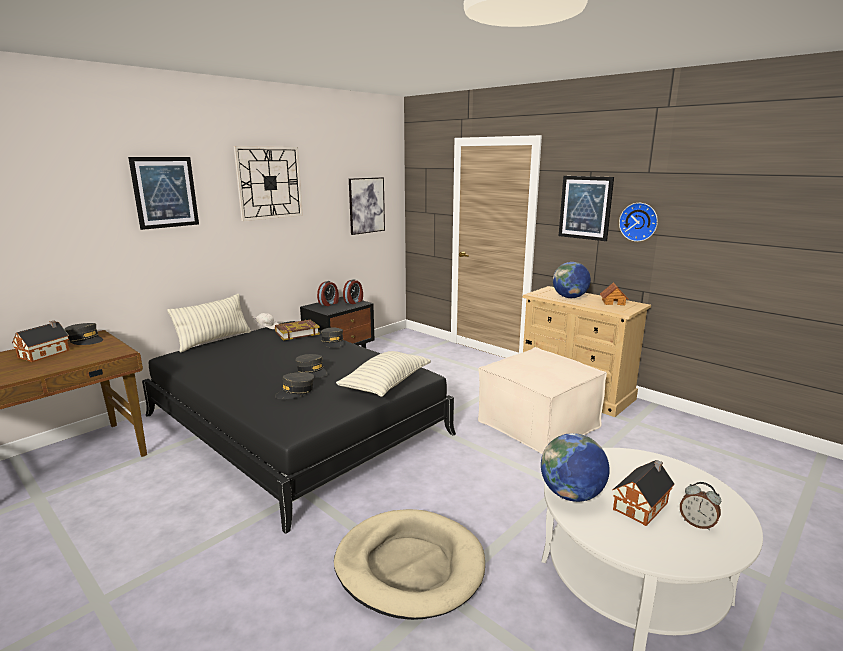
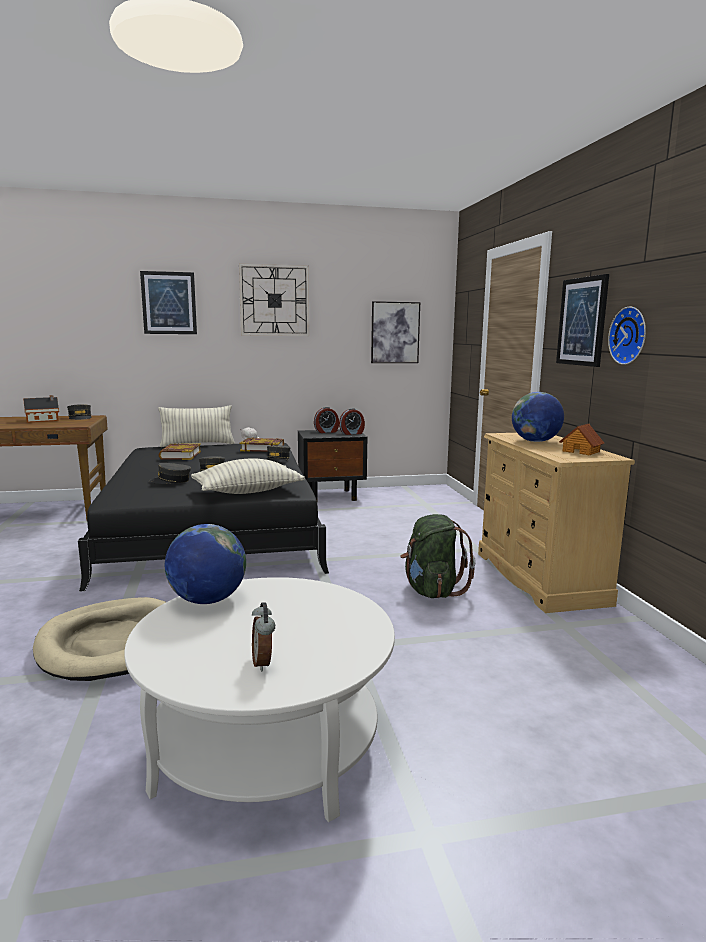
camera: 35 degrees right, 5 degrees down
(231, 358) = (180, 455): none -> book
(538, 424) = (432, 591): beige ottoman -> green backpack
(642, 505) = (249, 630): toy house -> none

